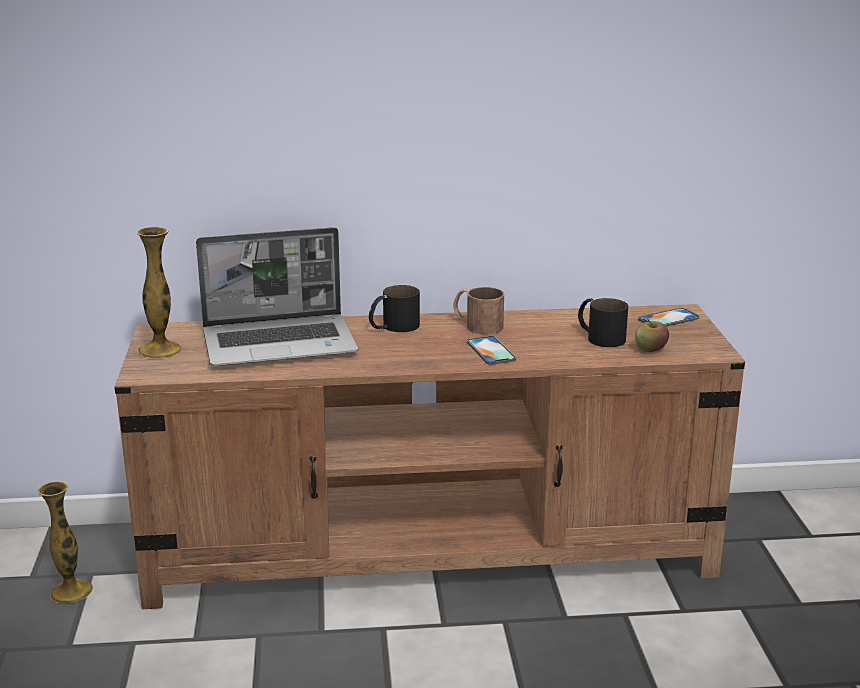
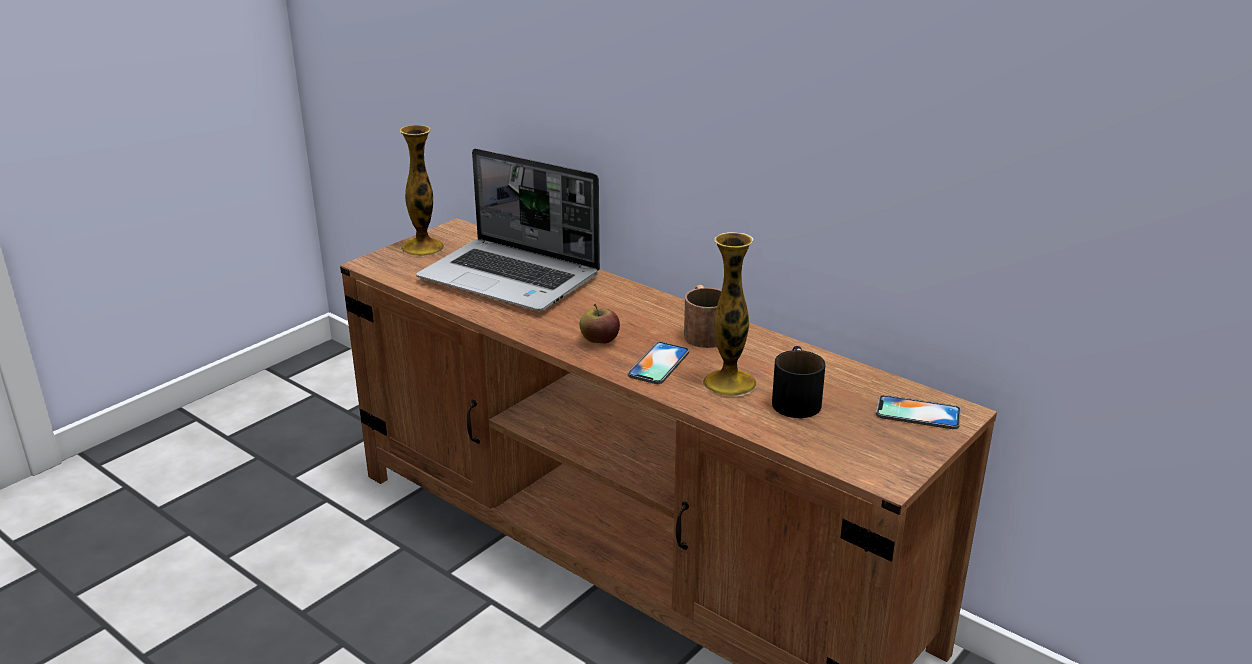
camera: 45 degrees right, 5 degrees up
(71, 591) = (351, 436): vase -> vase (729, 383)
(393, 327) = (627, 301): black mug -> none
(650, 349) = (818, 438): apple -> apple (599, 340)

